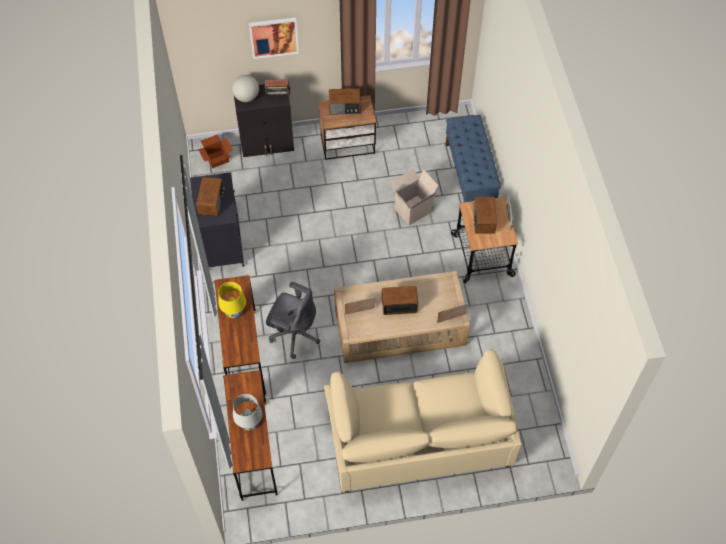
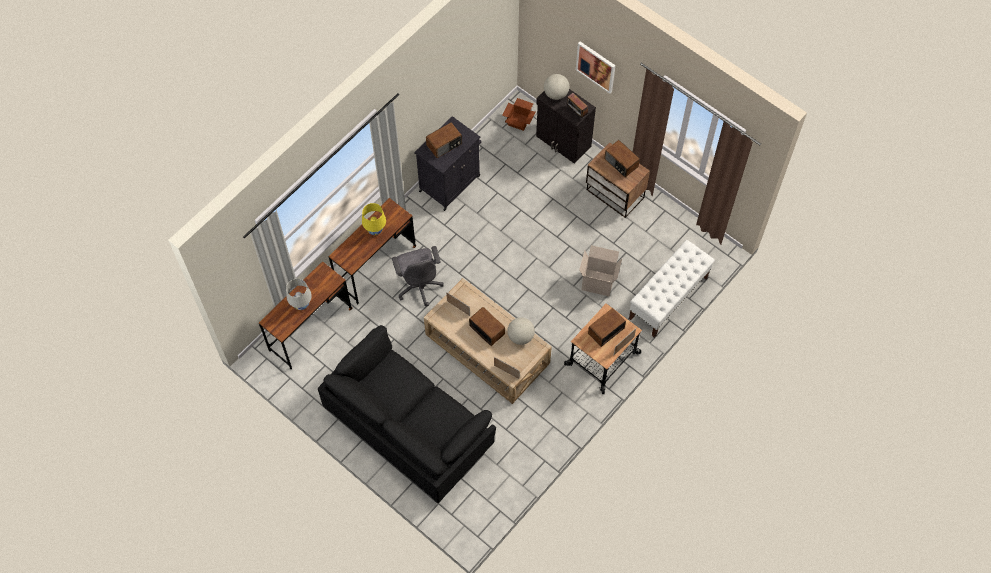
camera: 50 degrees right, 5 degrees up
(419, 437) = (409, 426): beige sofa -> black sofa
(428, 285) = (520, 336): none -> globe
(469, 176) = (668, 298): blue bench -> white bench

